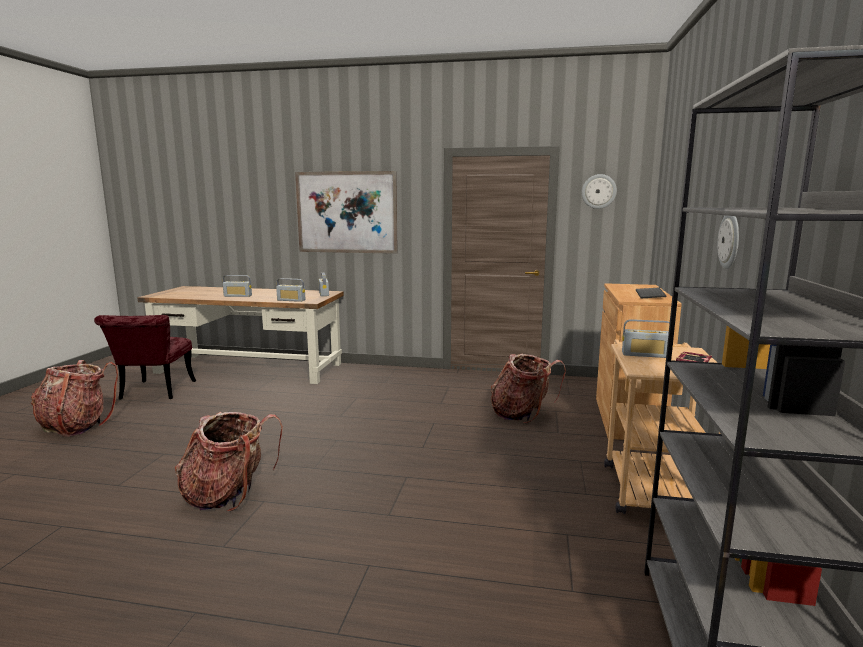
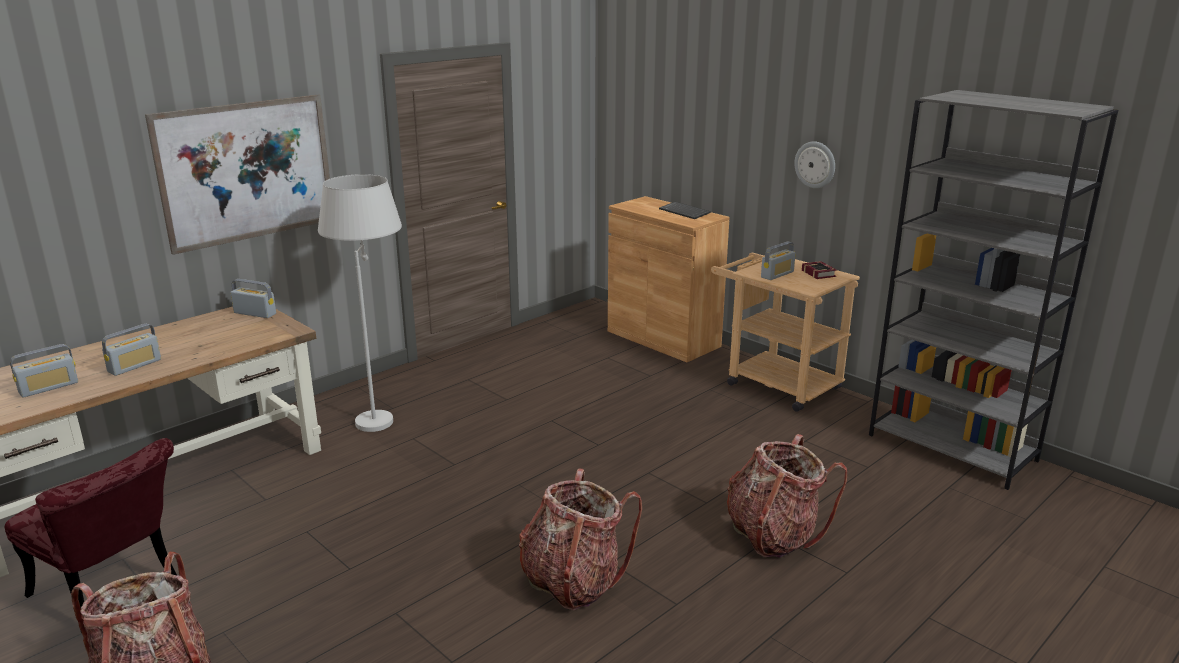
camera: 55 degrees left, 10 degrees up
(291, 300) = (256, 339): radio -> radio (49, 387)
(374, 381) = (379, 412): none -> white floor lamp
(522, 414) = (593, 373): backpack -> backpack (774, 535)
(598, 191) = (549, 94): wall clock -> none

